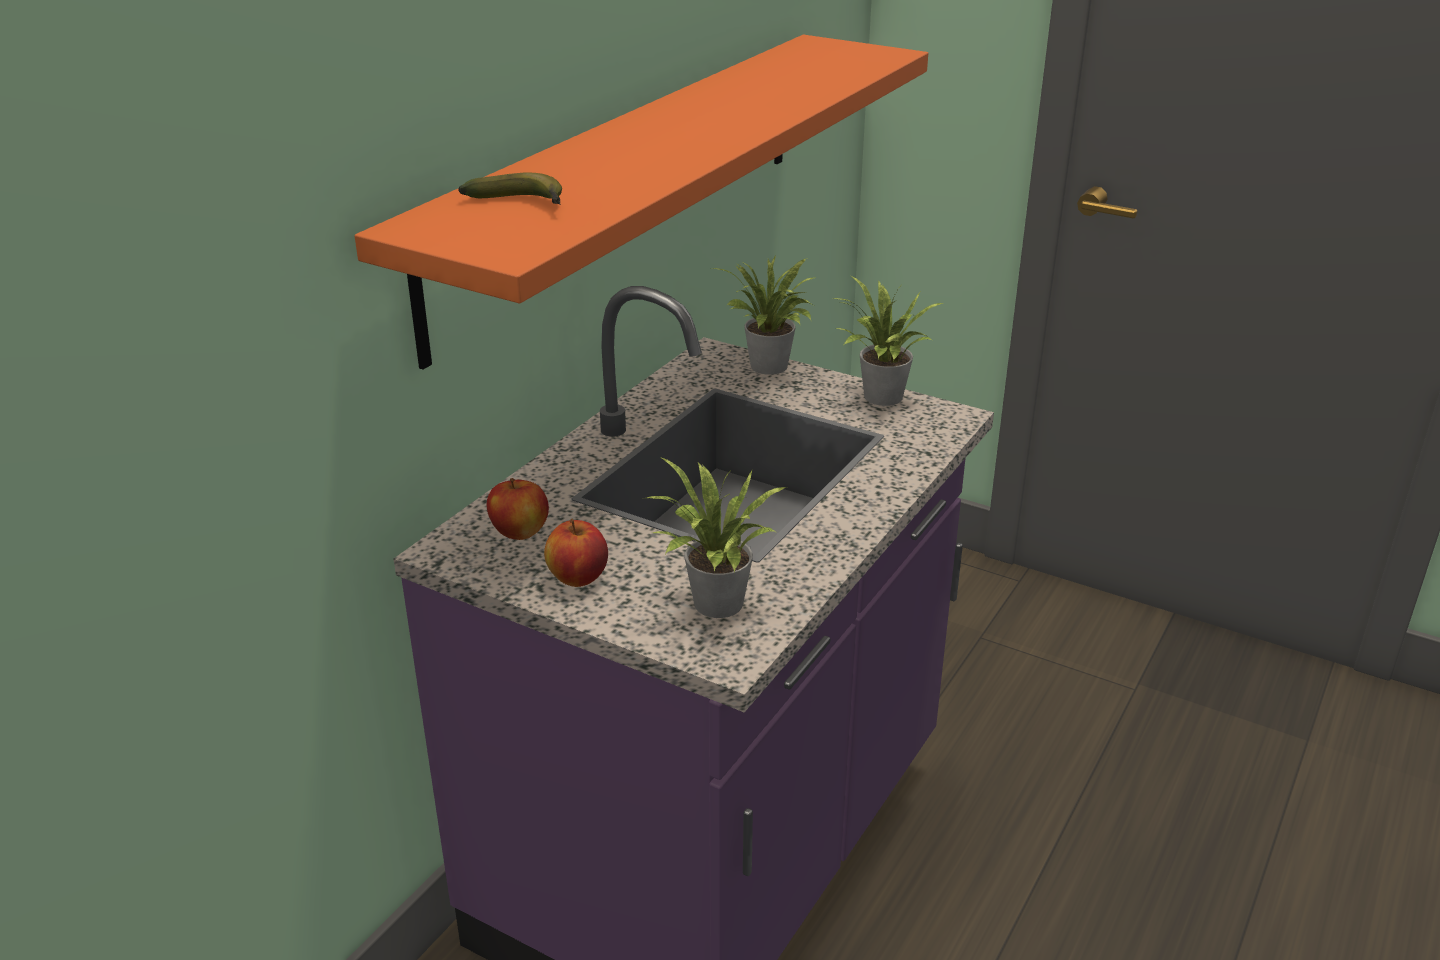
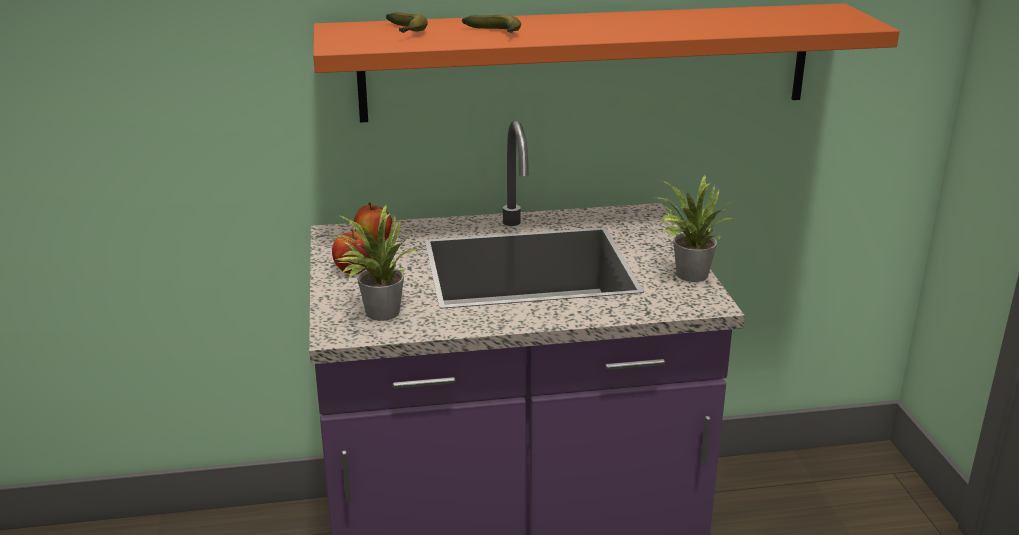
camera: 50 degrees right, 5 degrees down
(624, 170) = (496, 33): none -> banana
(769, 368) = (659, 232): potted plant -> none

